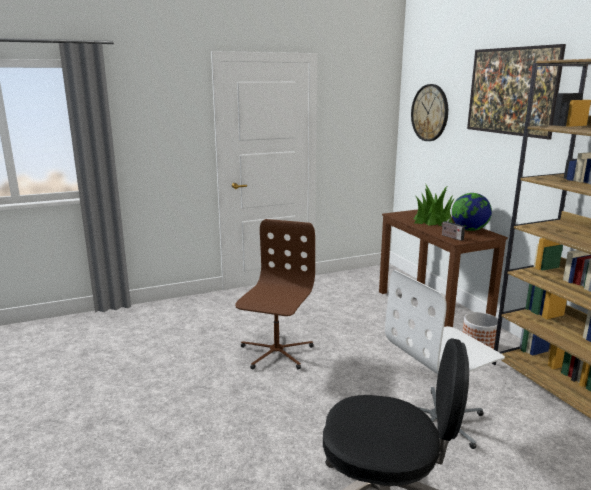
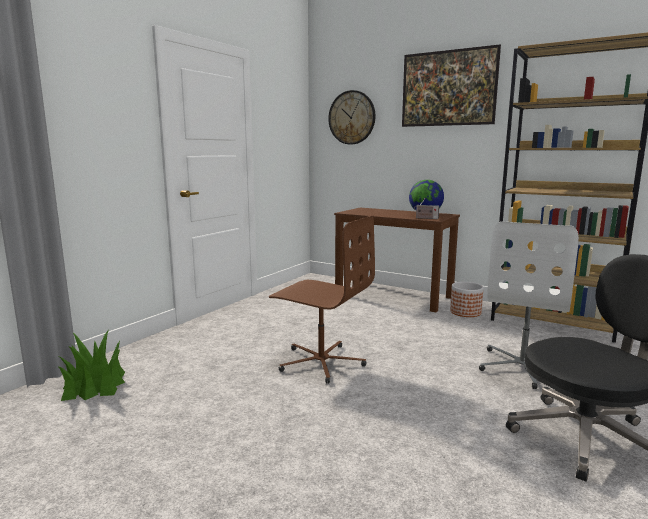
camera: 35 degrees left, 5 degrees down
(276, 352) = (321, 362): brown office chair -> brown office chair turned 135 degrees clockwise
(433, 220) = (385, 212): potted plant -> potted plant (94, 385)

